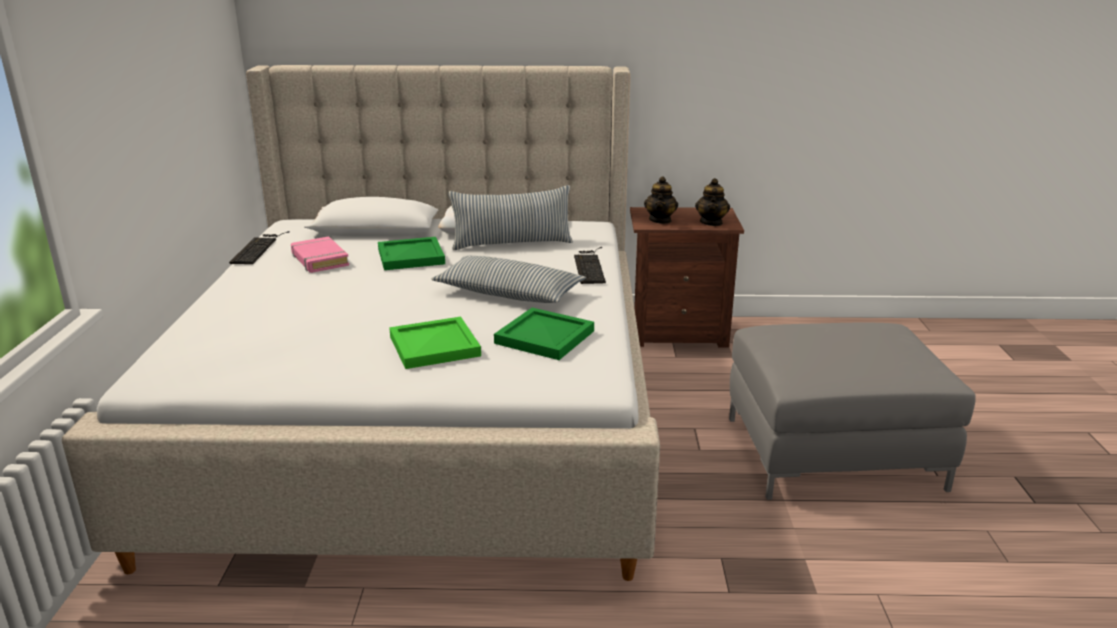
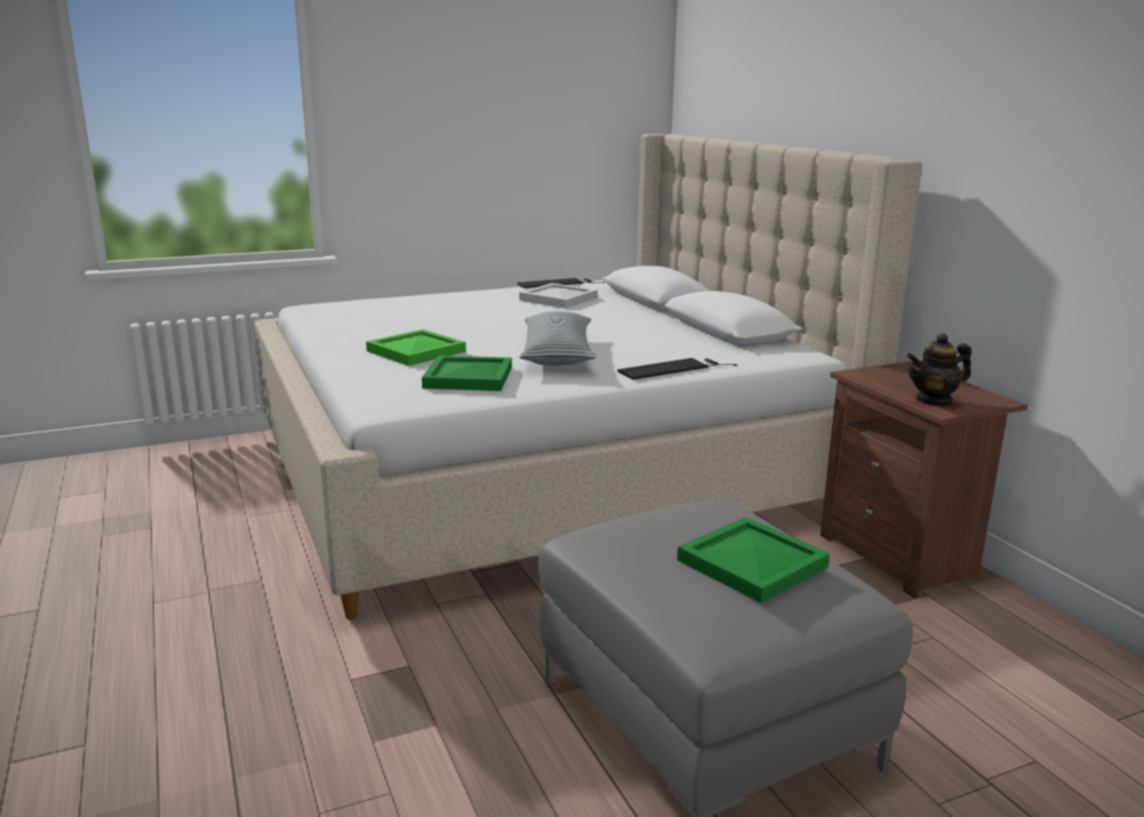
camera: 65 degrees right, 5 degrees down
(319, 260) = (557, 299): pink book -> white tray
(412, 257) = (602, 317): green tray -> green tray (752, 564)
(512, 243) = (691, 337): pillow -> none
(660, 220) = (888, 378): teapot -> none

